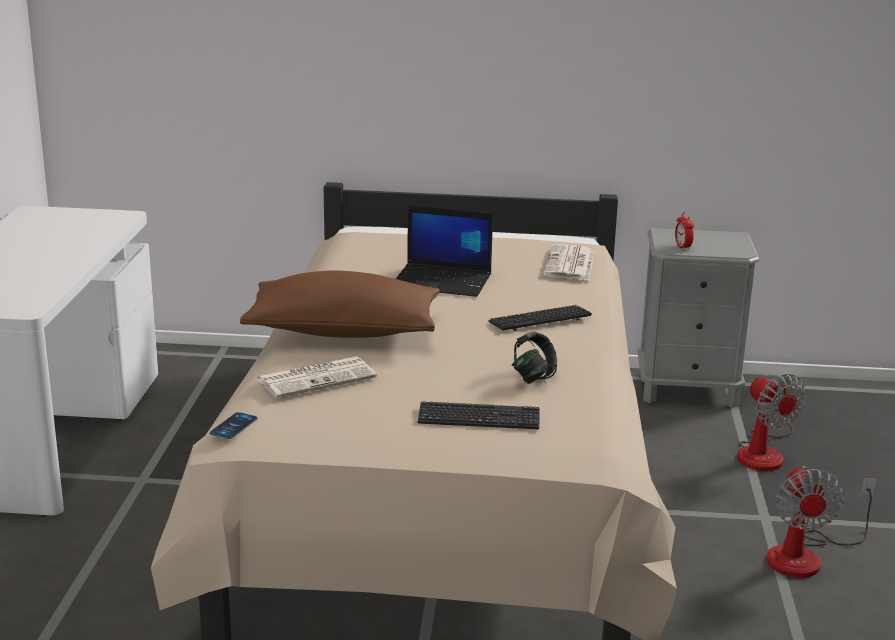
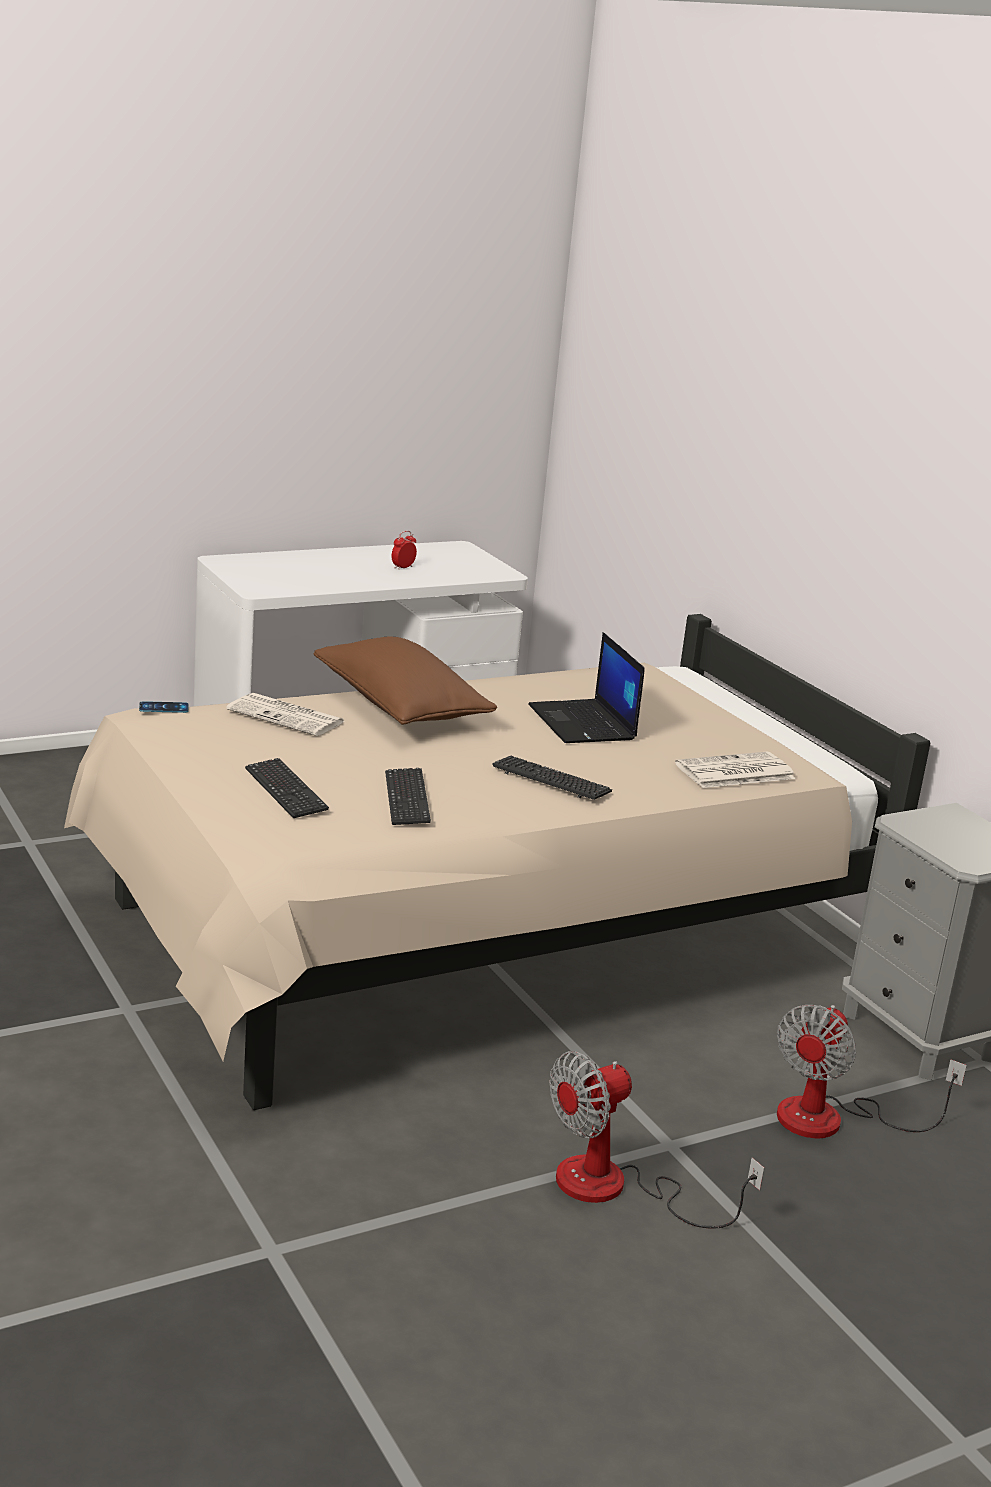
camera: 55 degrees right, 0 degrees up
(533, 377) = (406, 799): headphones -> keyboard
(682, 247) = (921, 828): alarm clock -> alarm clock (403, 567)

